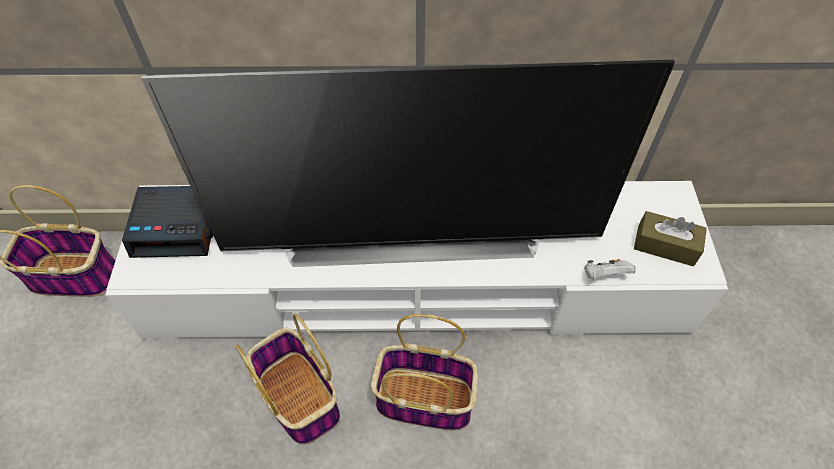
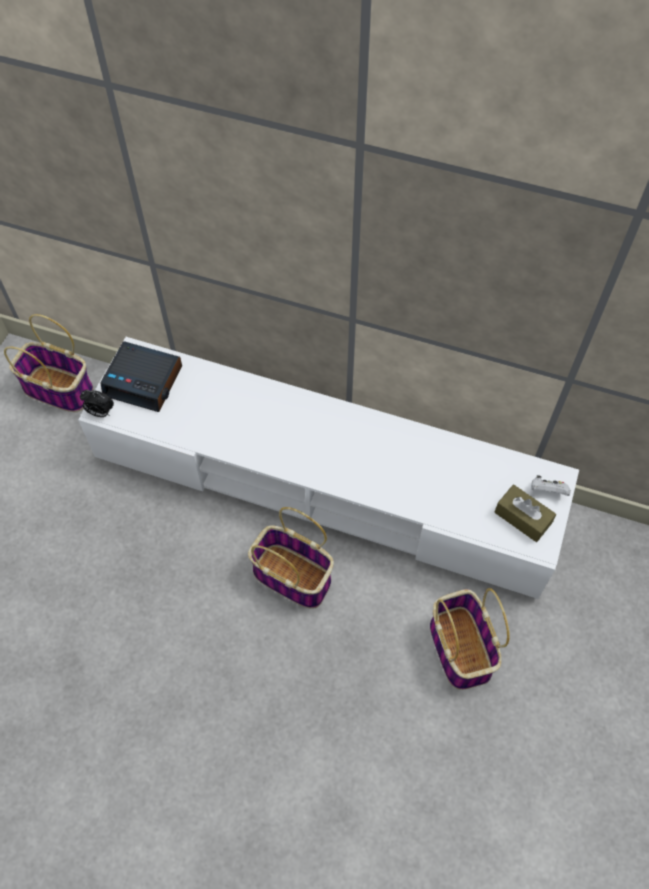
camera: 20 degrees right, 5 degrees up
(132, 278) = (100, 412): none -> alarm clock
(298, 397) = (197, 541): basket -> basket (459, 647)
(412, 235) = (320, 444): television -> none
(604, 276) = (458, 526): white game controller -> white game controller (547, 491)

